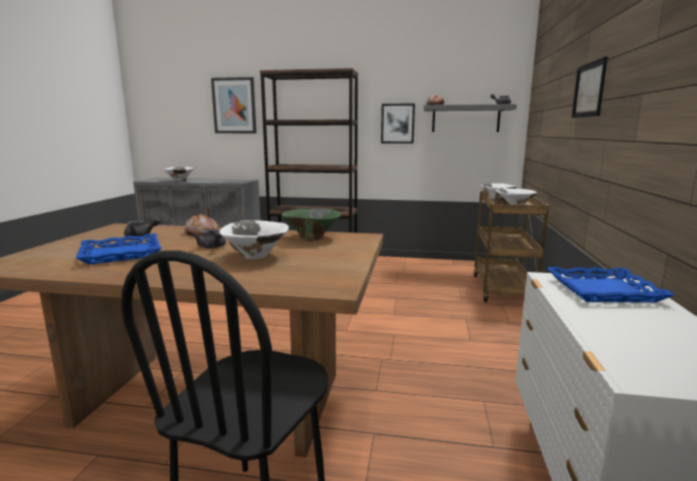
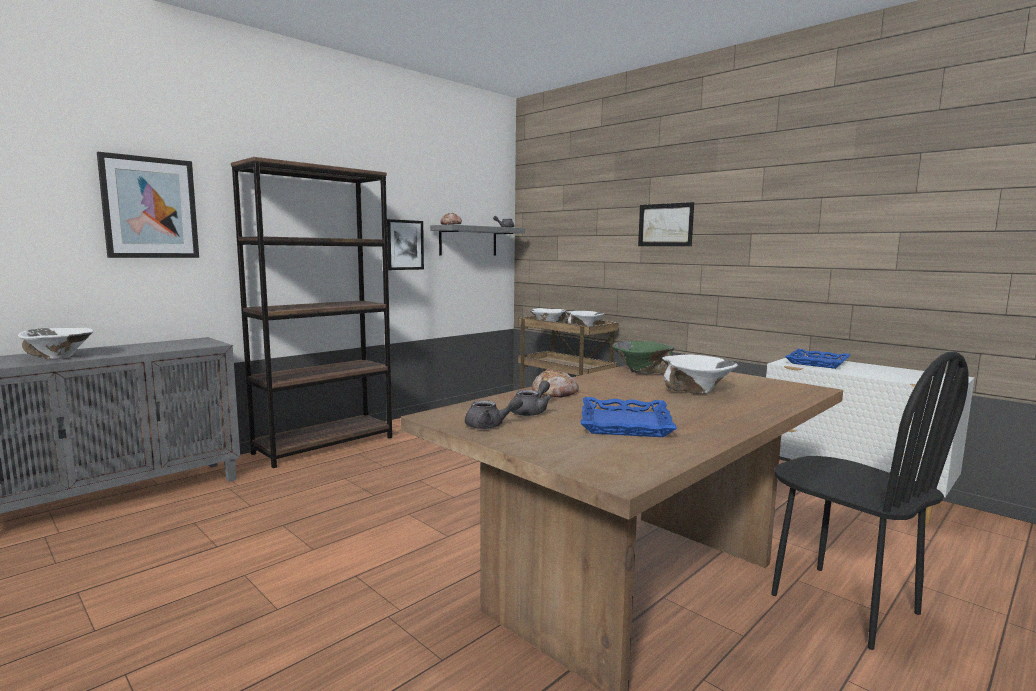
camera: 55 degrees left, 5 degrees down
(213, 247) = (639, 397): grey teapot -> grey teapot (490, 426)

